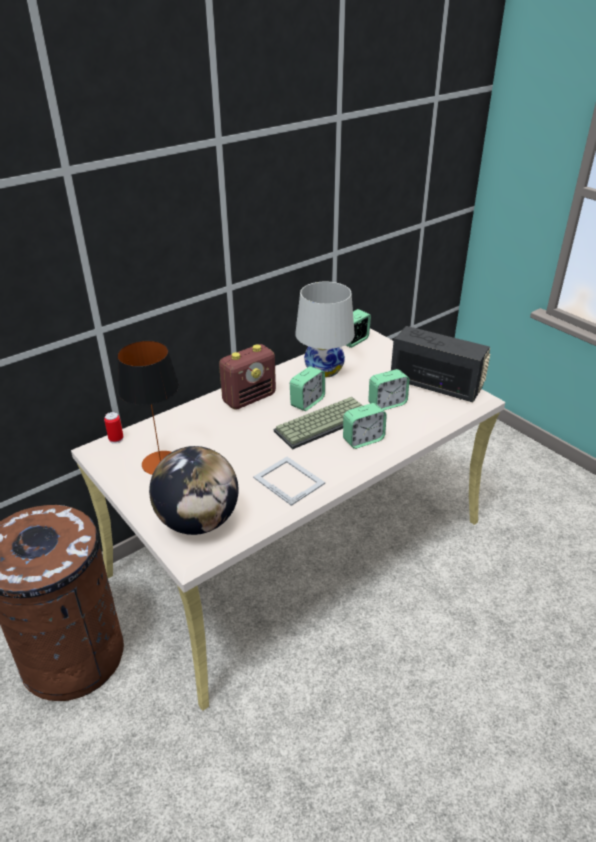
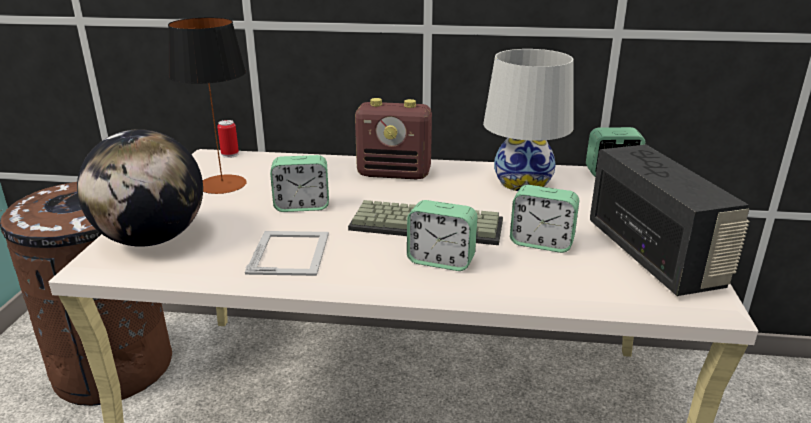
camera: 45 degrees right, 10 degrees down
(307, 402) = (446, 201): alarm clock -> alarm clock (302, 206)

